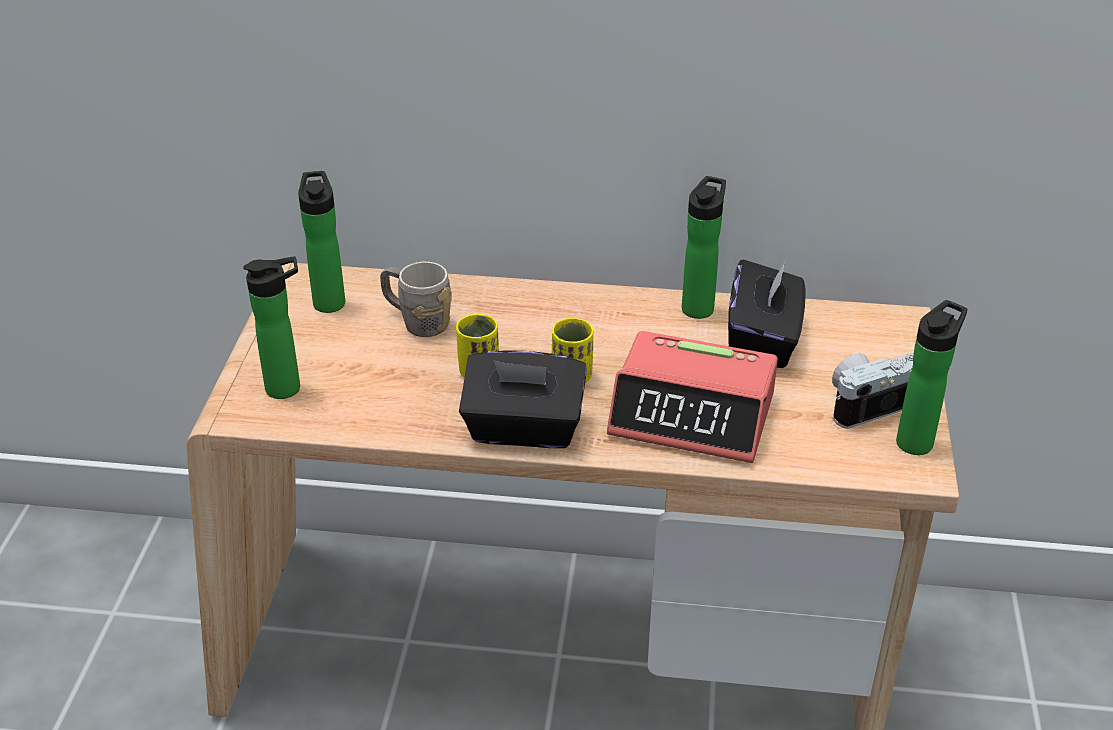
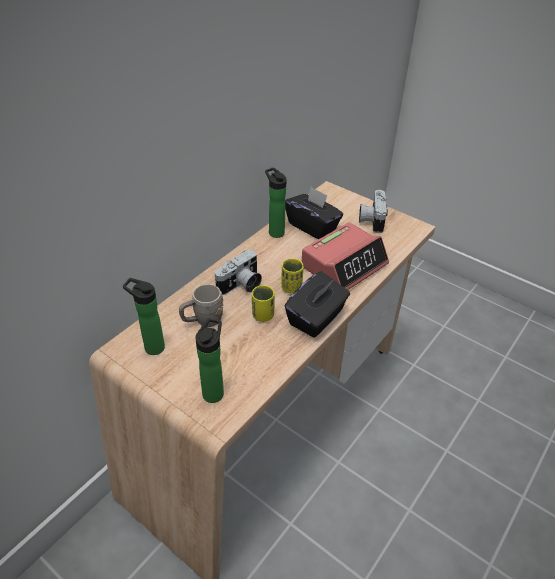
camera: 60 degrees left, 5 degrees up
(527, 325) = (241, 285): none -> camera
(917, 440) = (400, 220): bottle -> none

